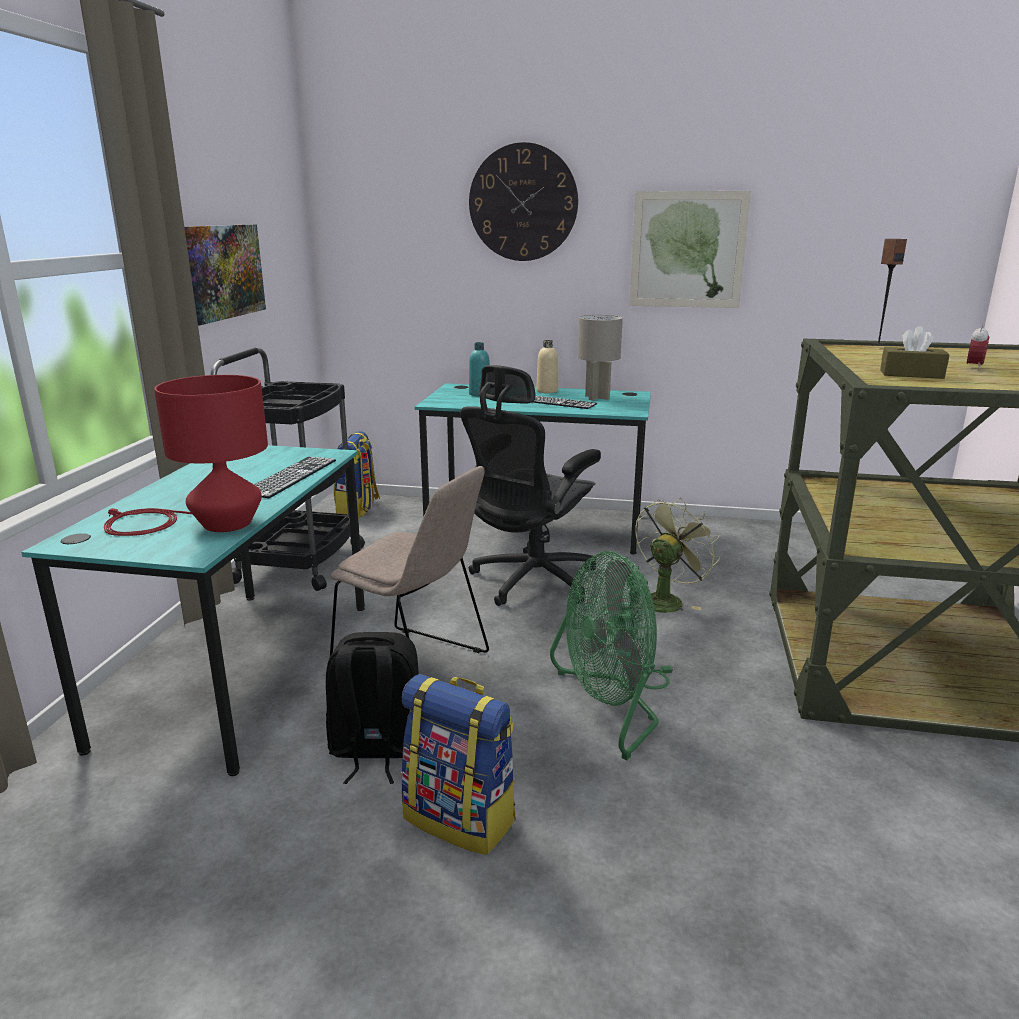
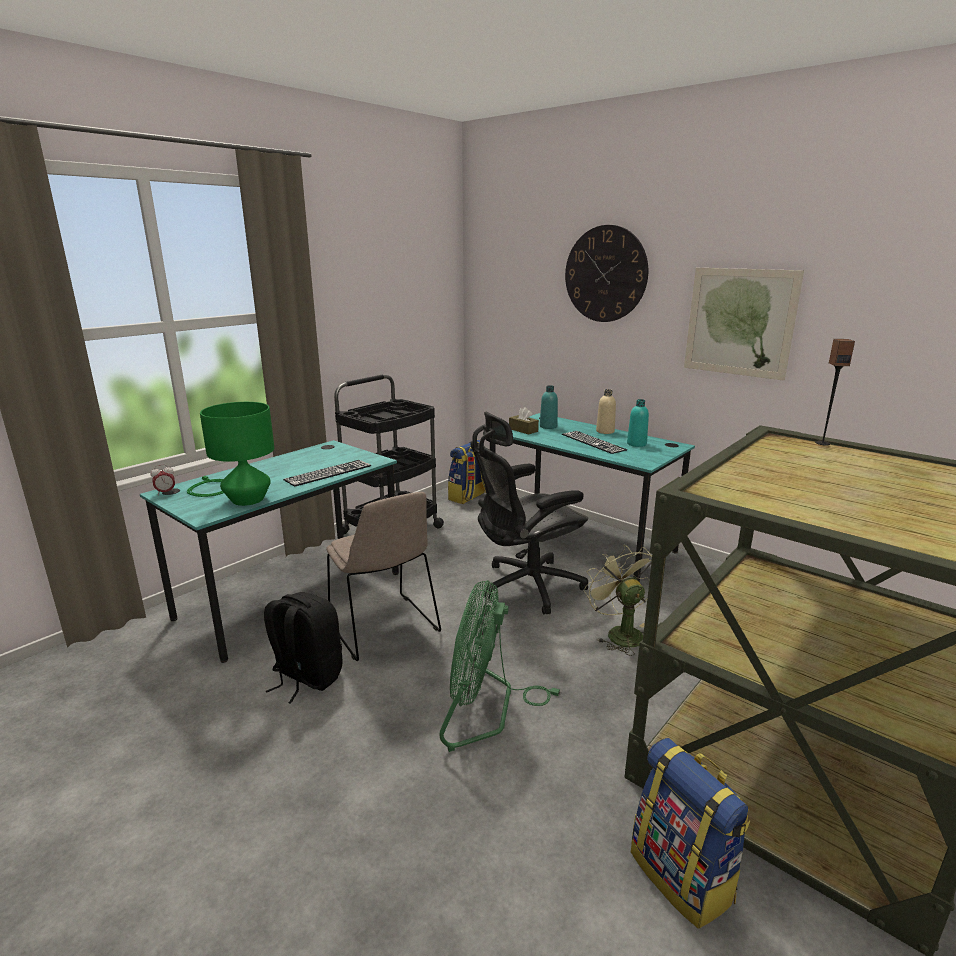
camera: 30 degrees right, 0 degrees up
(193, 523) = (233, 495): red table lamp -> green table lamp
(222, 271) = (363, 321): picture -> none
(461, 818) = (305, 745): backpack -> backpack (683, 876)
(596, 397) = (636, 444): grey table lamp -> turquoise bottle
(665, 600) = (619, 633): green fan -> green fan turned 90 degrees counterclockwise
(911, 374) = (766, 485): brown tissue box -> brown tissue box (523, 430)
(973, 367) = (863, 489): alarm clock -> alarm clock (166, 492)

